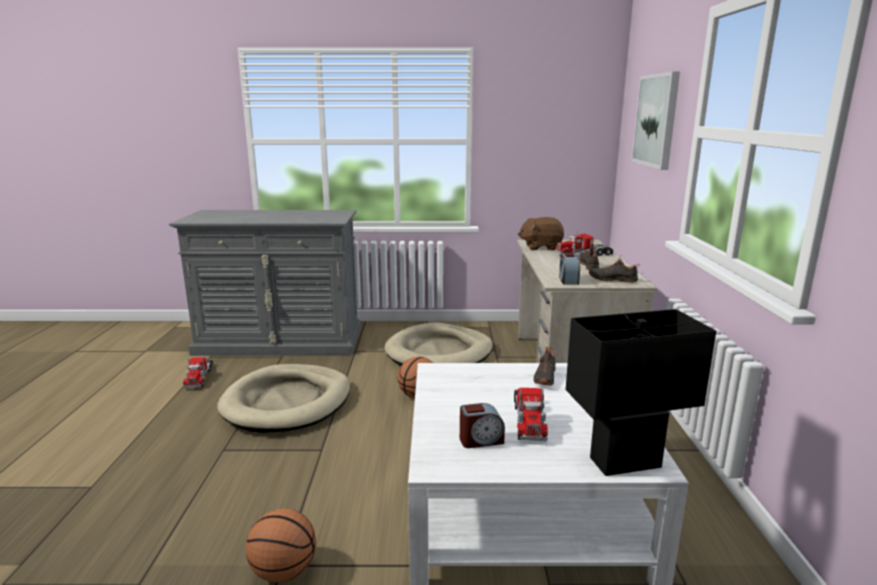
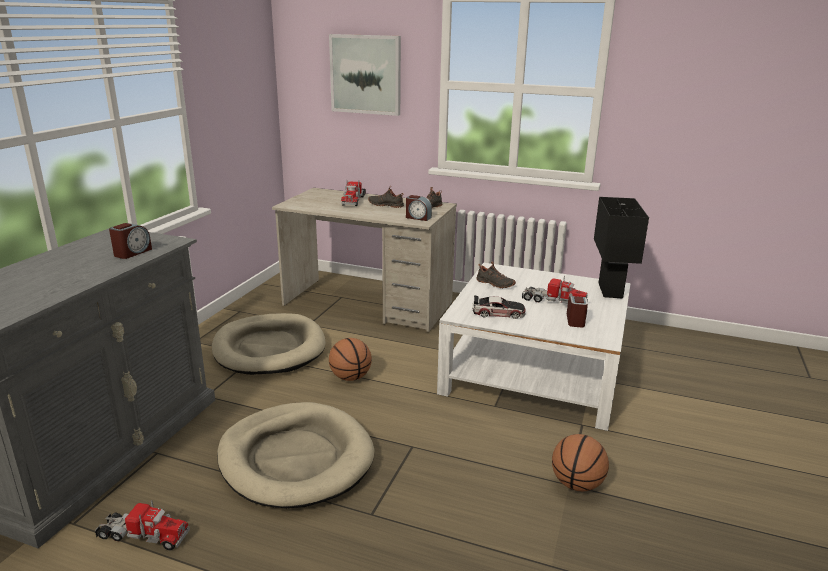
camera: 70 degrees left, 5 degrees up
(307, 219) = (132, 252): none -> alarm clock
(460, 389) = (498, 313): none -> toy car
(541, 247) = (313, 205): brown plush toy -> none

